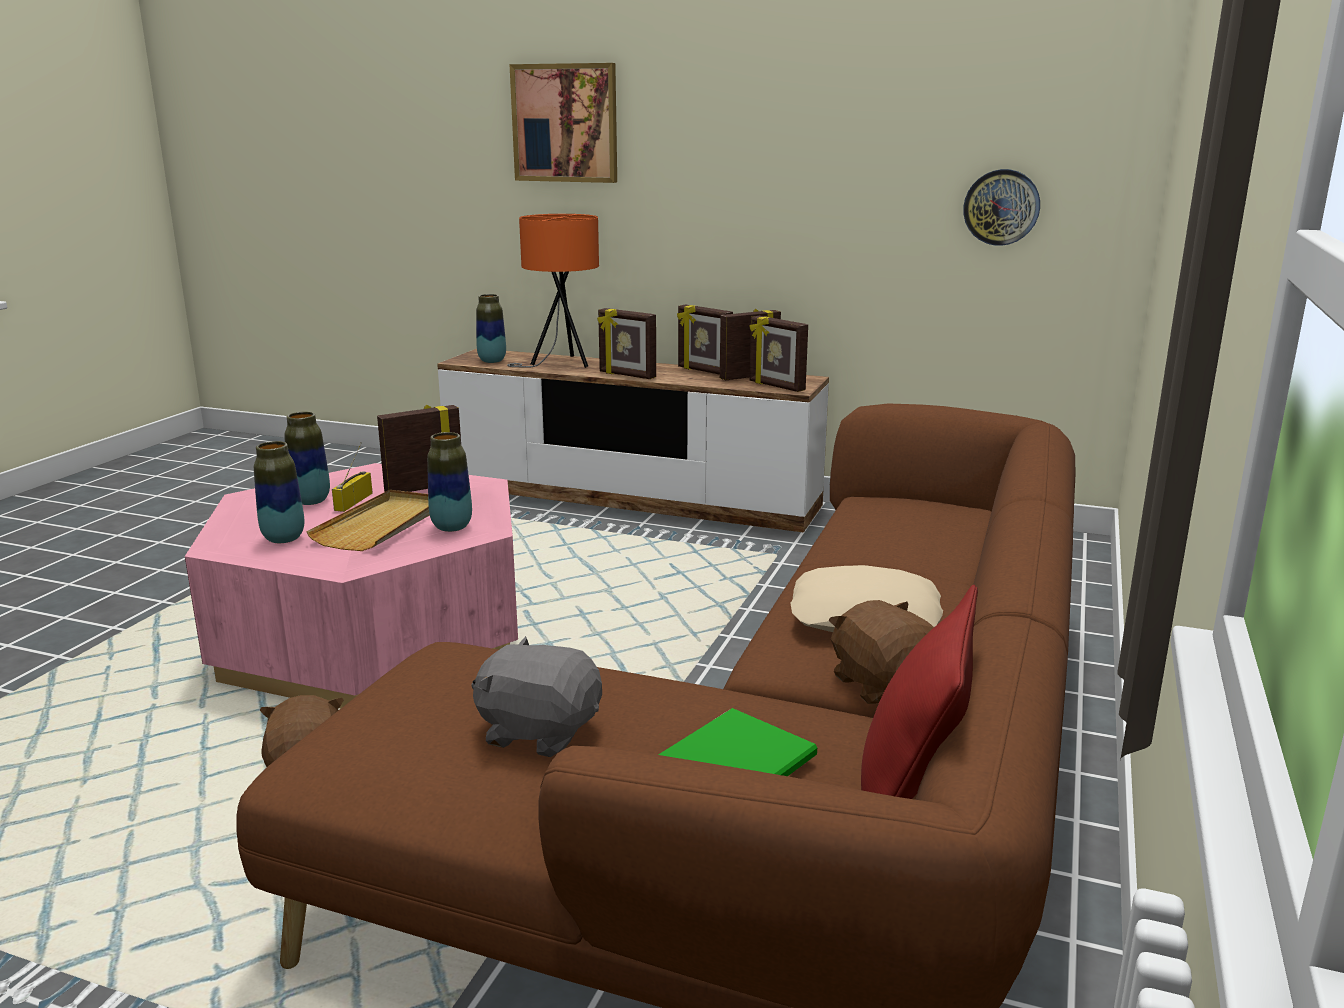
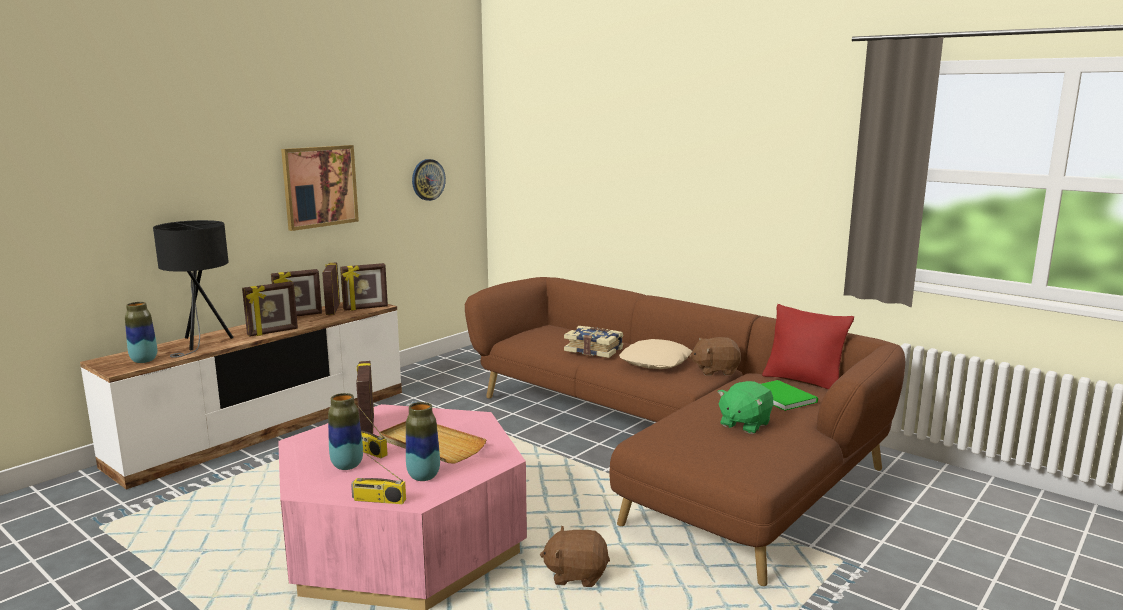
camera: 70 degrees left, 5 degrees down
(218, 531) = (378, 500): none -> radio
(452, 527) = (459, 425): vase -> none
(539, 731) = (744, 424): grey plush toy -> green plush toy
(559, 364) = (201, 344): orange table lamp -> black table lamp
(565, 123) = (147, 150): picture -> picture (320, 186)
(867, 558) = (594, 350): none -> book

